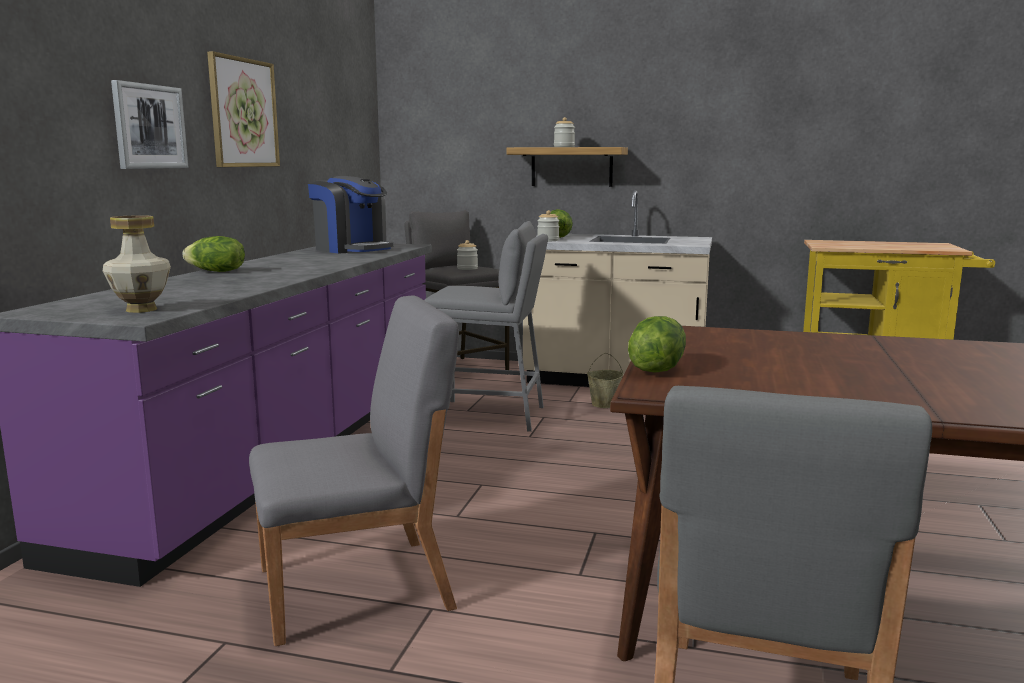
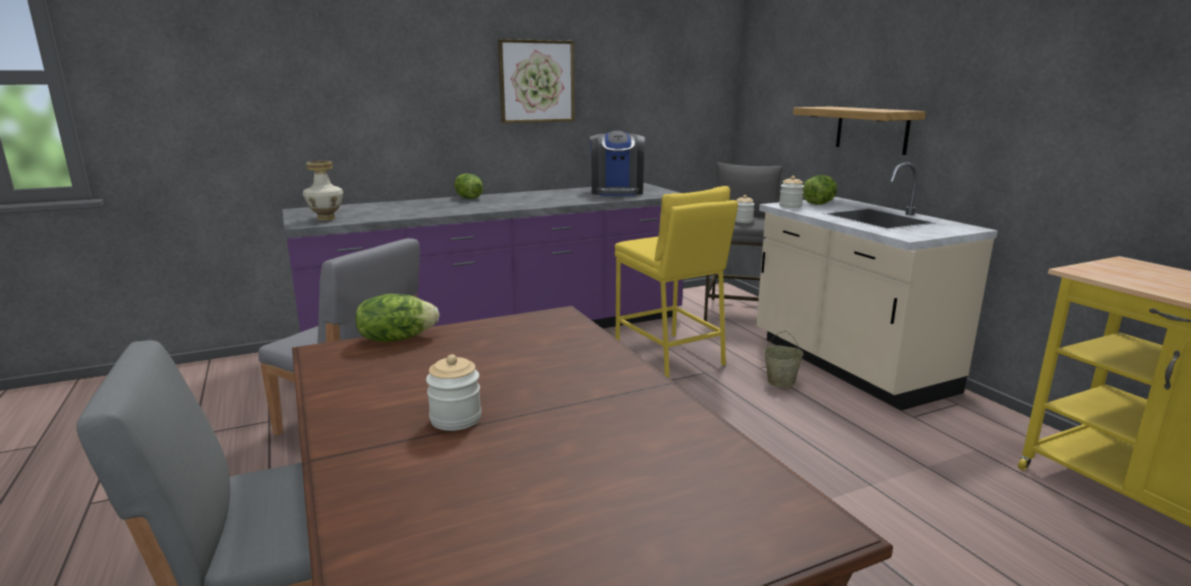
camera: 50 degrees right, 5 degrees up
(149, 126) = (433, 97): picture -> none
(489, 416) = (669, 356): grey stool -> yellow stool
(564, 147) = (849, 108): jar -> jar (455, 419)

